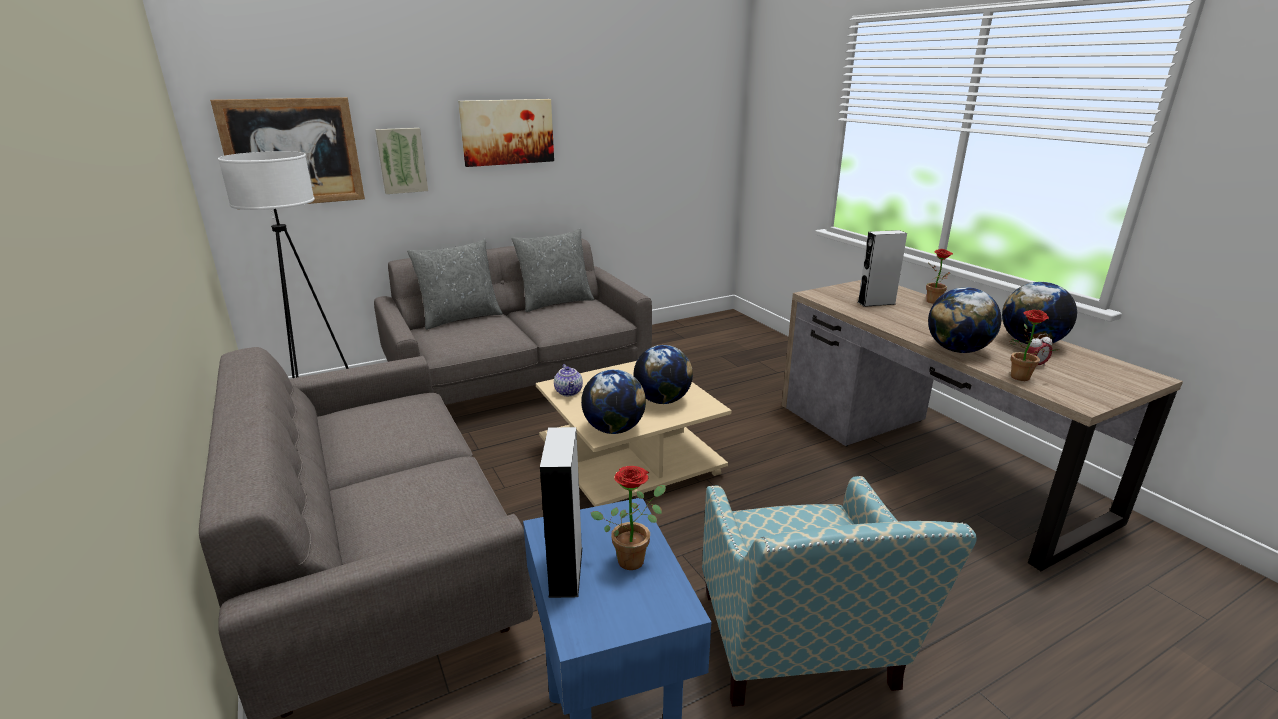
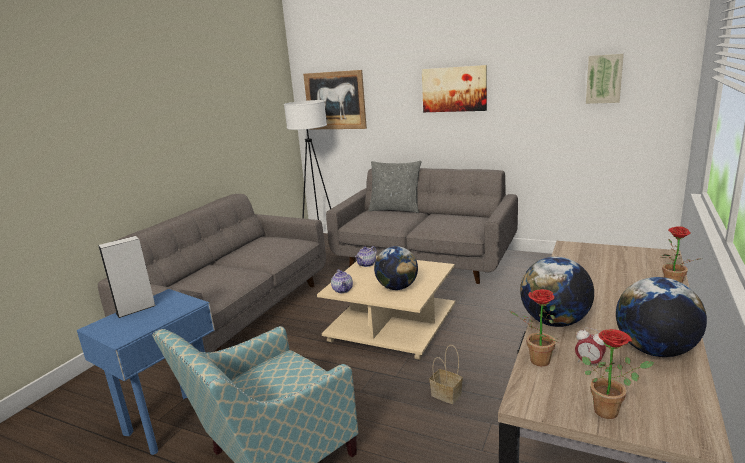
camera: 55 degrees right, 5 degrees down
(401, 160) = (387, 107): picture -> picture (604, 79)
(555, 302) = (461, 214): grey pillow -> none
(614, 429) = (343, 290): globe -> teapot
(634, 557) = (154, 318): potted plant -> potted plant (611, 411)
(796, 487) = (447, 394): none -> basket
(876, 303) = (605, 268): grey speaker -> none

